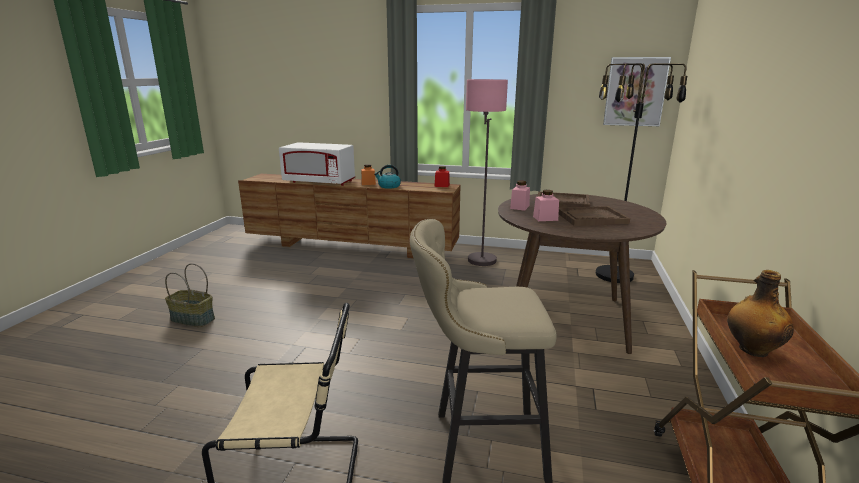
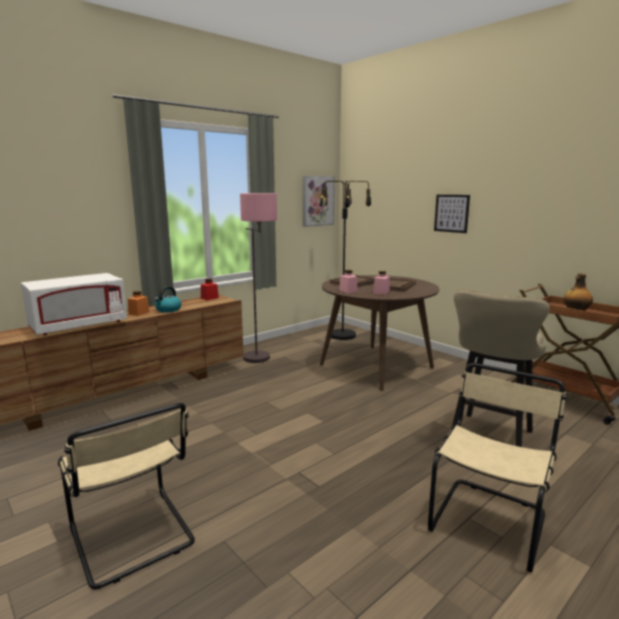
camera: 55 degrees left, 5 degrees down
(192, 320) = (133, 538): basket -> beige chair
(747, 121) = (451, 213): none -> picture

